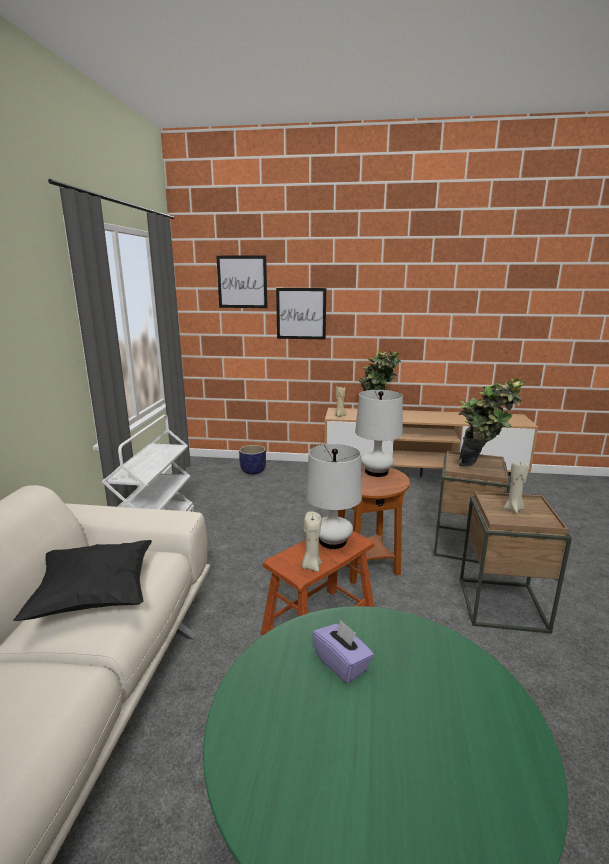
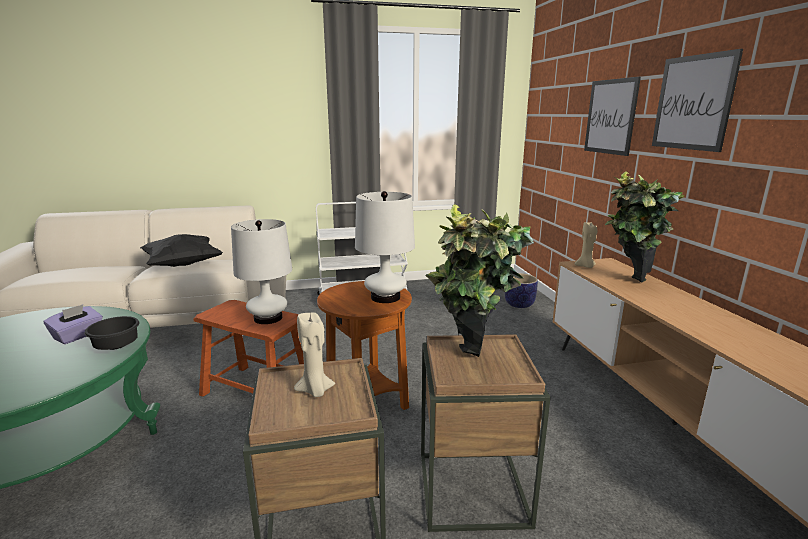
camera: 70 degrees right, 0 degrees up
(242, 282) = (569, 77): picture -> picture (693, 103)
(311, 566) = (223, 315): beige candle -> none
(383, 623) = (118, 346): none -> black bowl

